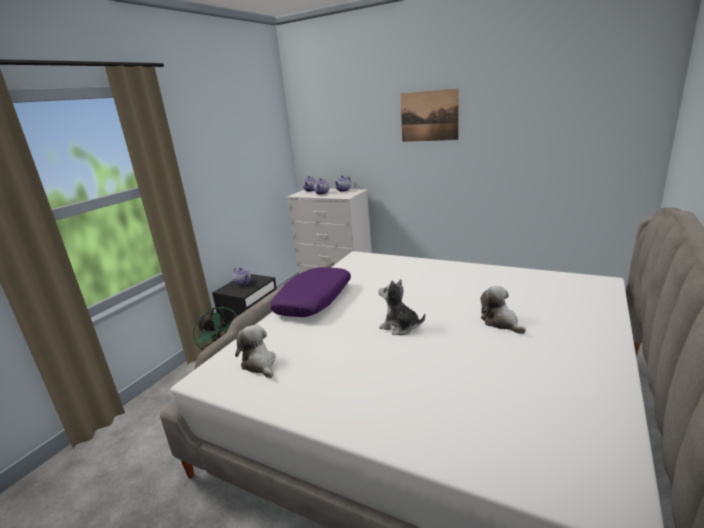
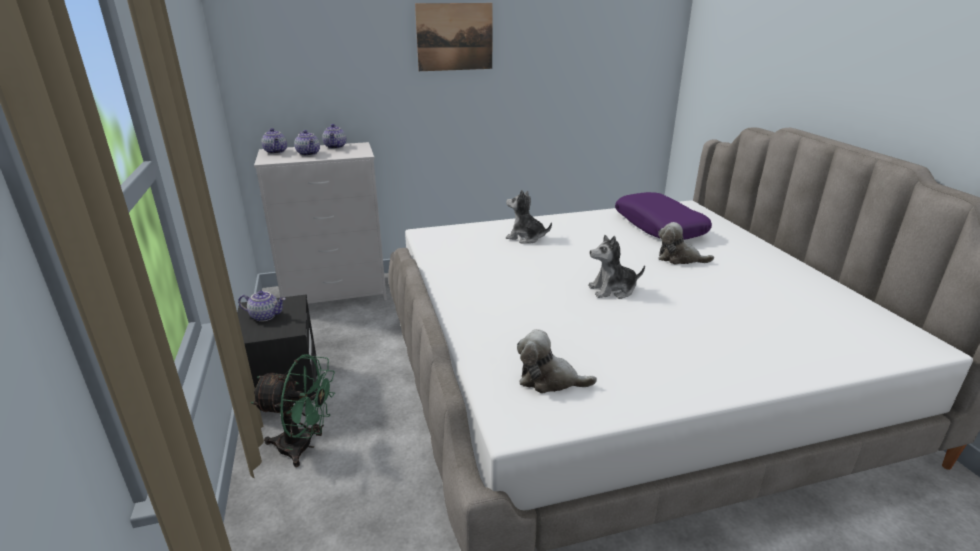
camera: 45 degrees left, 5 degrees up
(314, 300) = (474, 295): purple pillow -> purple pillow (659, 226)
(411, 273) = (525, 238): none -> plush toy

